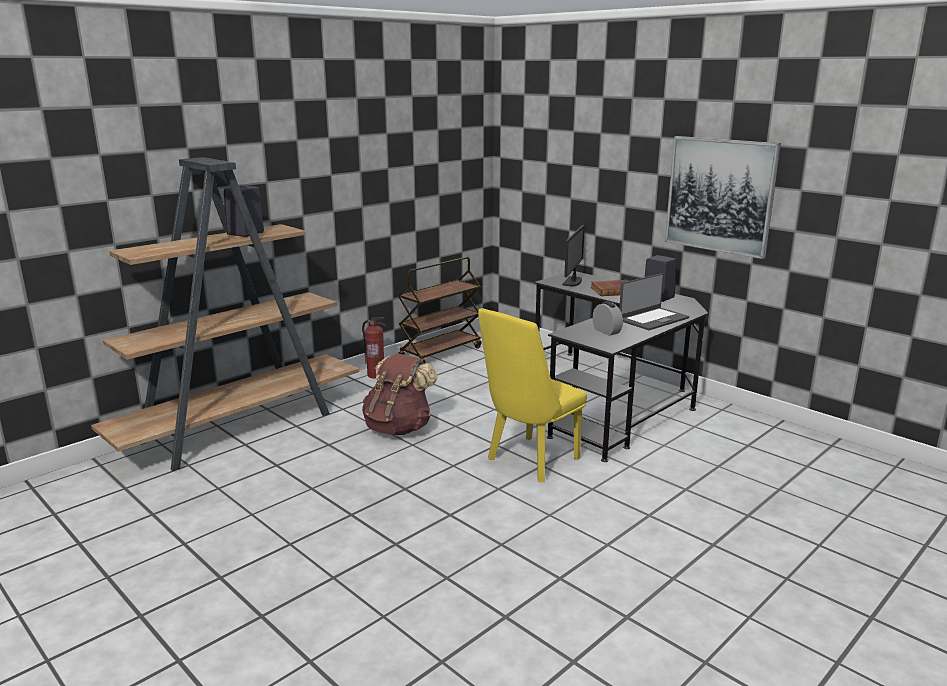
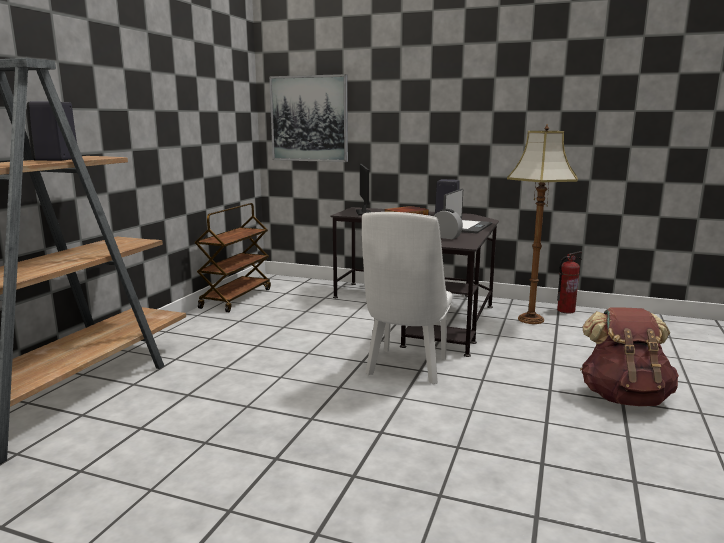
camera: 25 degrees left, 5 degrees down
(376, 375) = (186, 324): fire extinguisher -> fire extinguisher (566, 310)
(399, 428) = (253, 365): brown backpack -> brown backpack (624, 397)
(529, 462) = (406, 369): yellow chair -> white chair
(720, 195) = (490, 123): picture -> picture (309, 119)
(722, 433) = (529, 319): none -> floor lamp

